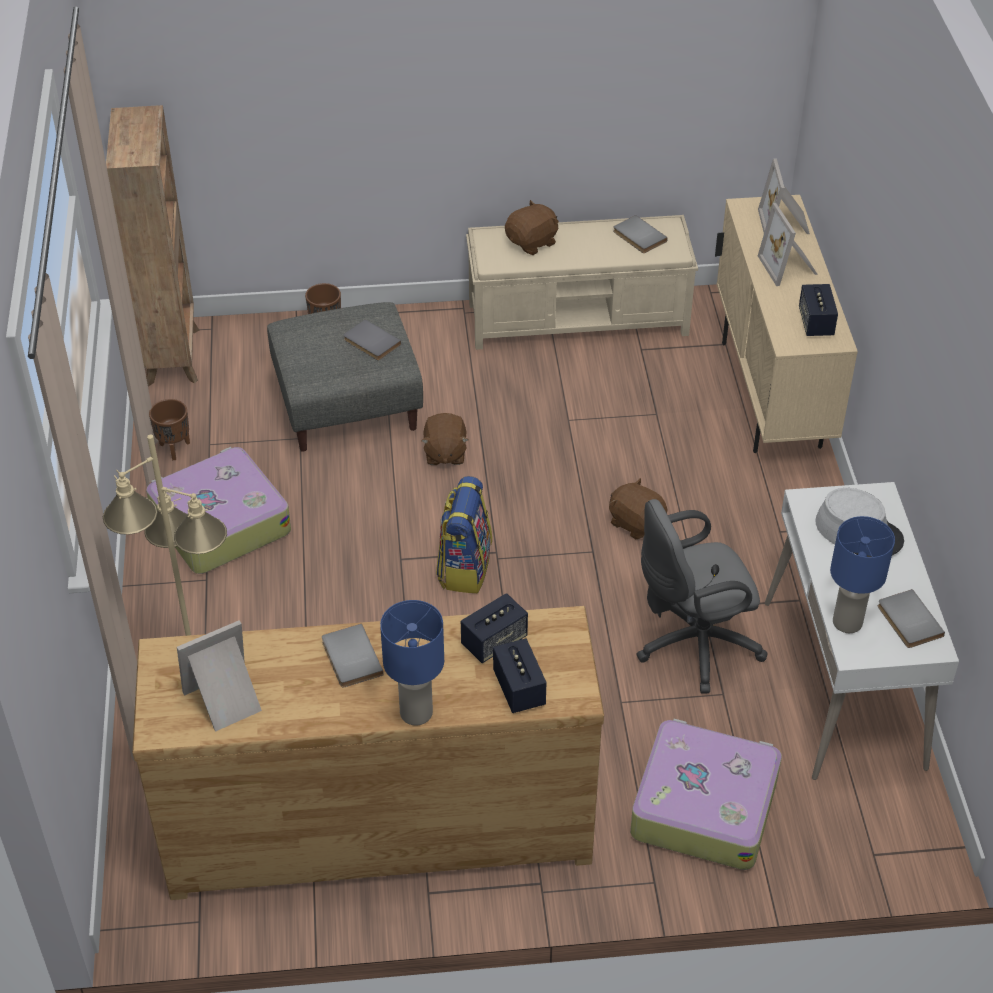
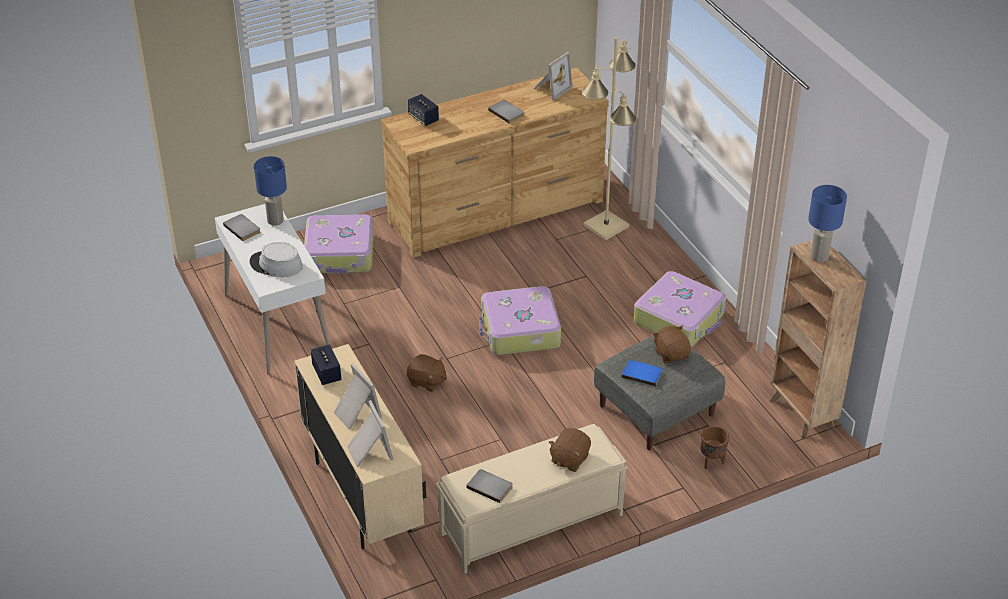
camera: 160 degrees right, 5 degrees down
(174, 448) = (744, 354): brown planter -> none
(370, 343) = (642, 373): grey book -> blue book
(416, 712) = (465, 102): blue table lamp -> blue table lamp (819, 257)
(444, 453) = (571, 394): brown plush toy -> brown plush toy (671, 354)
(464, 567) = (519, 331): backpack -> suitcase
(494, 641) = (444, 132): speaker -> none
(692, 645) = (369, 322): grey office chair -> none

